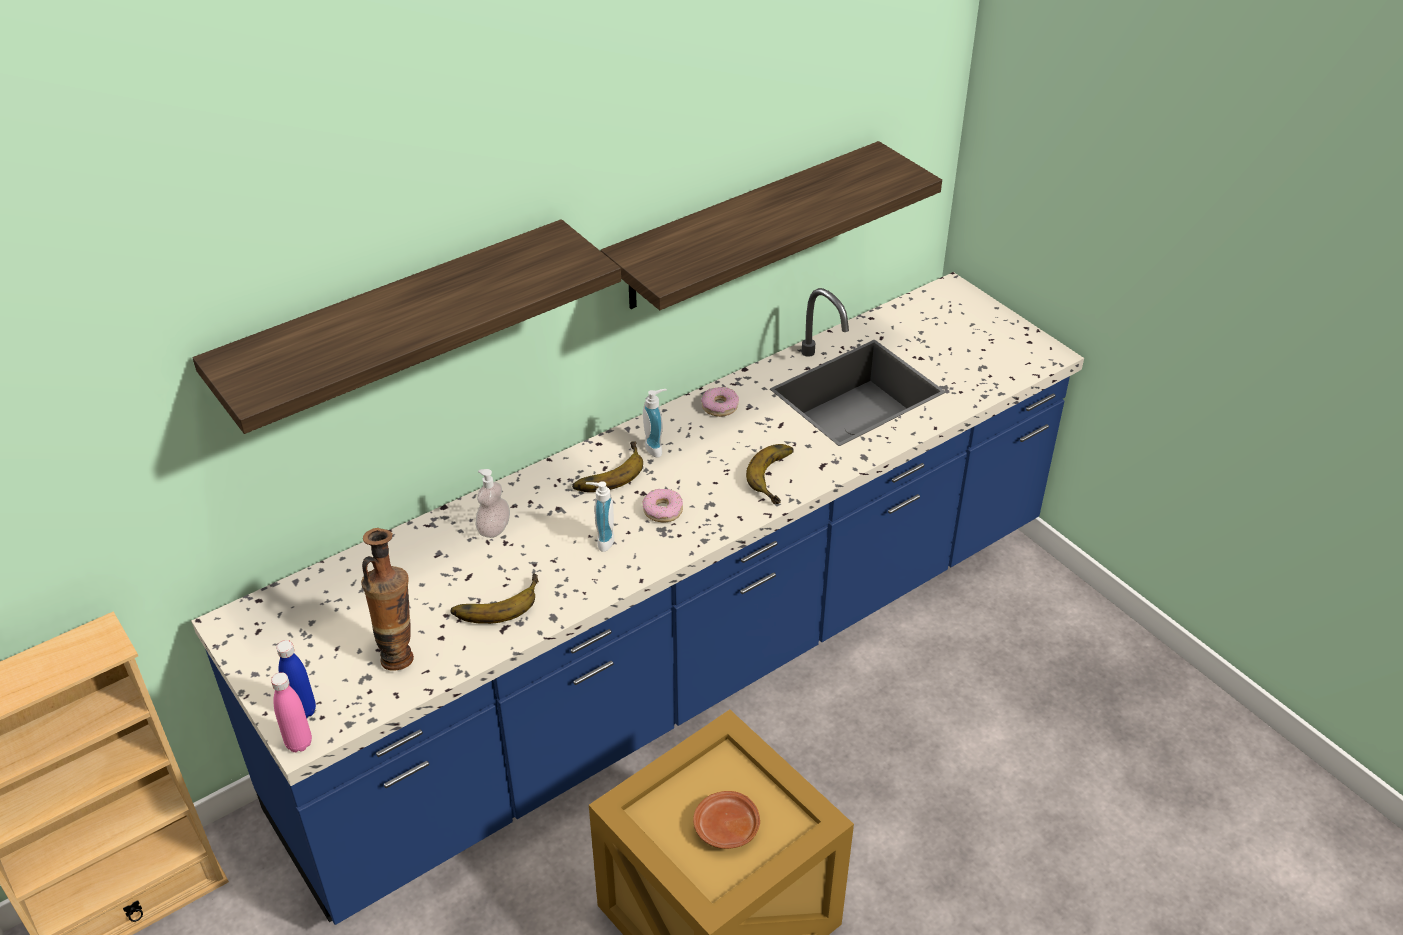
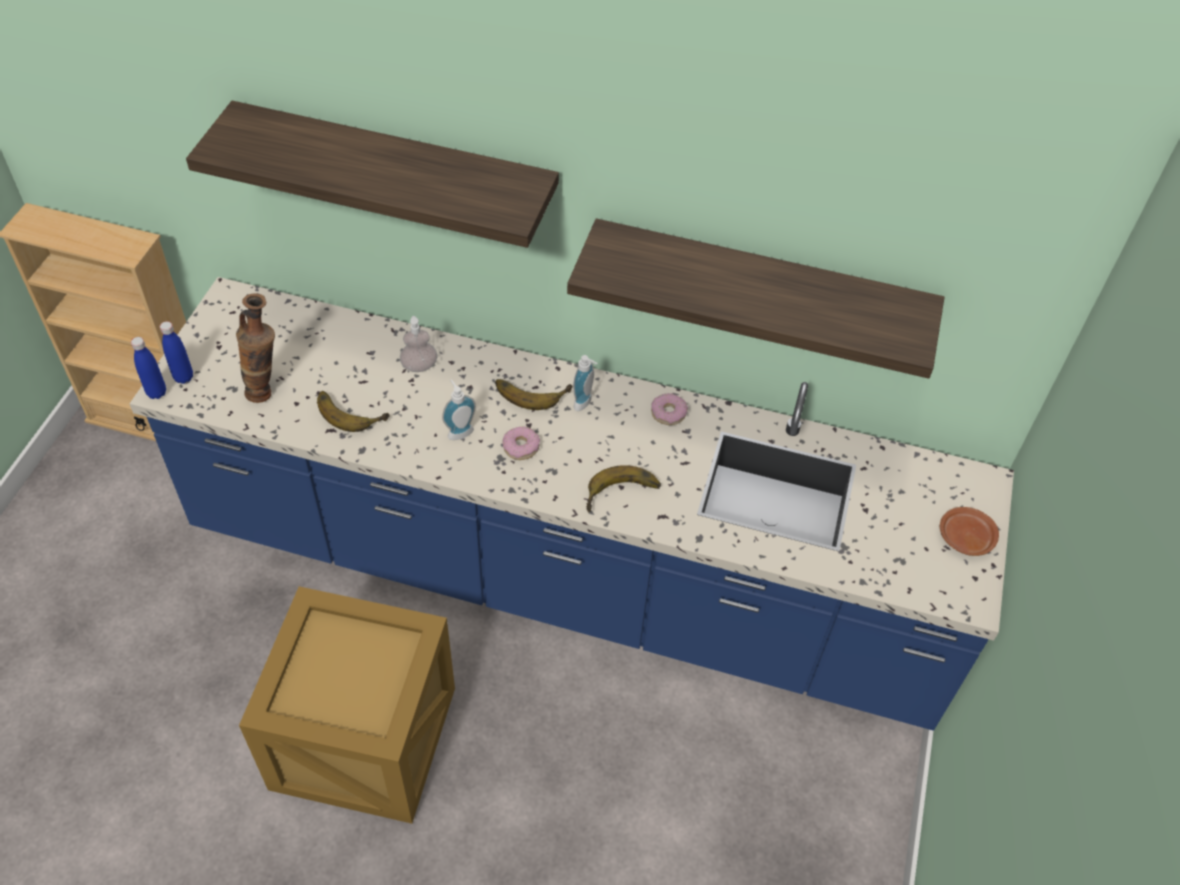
camera: 50 degrees right, 10 degrees up
(299, 743) = (156, 393): pink bottle -> blue bottle
(726, 828) = (341, 681): brown plate -> brown plate (965, 537)

